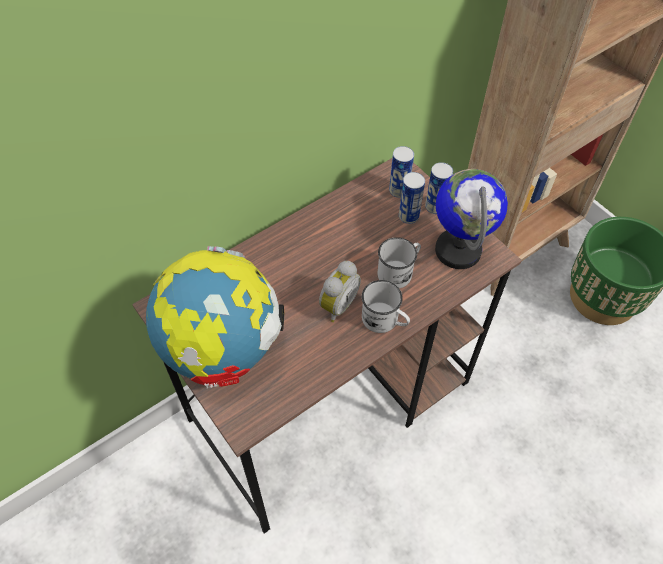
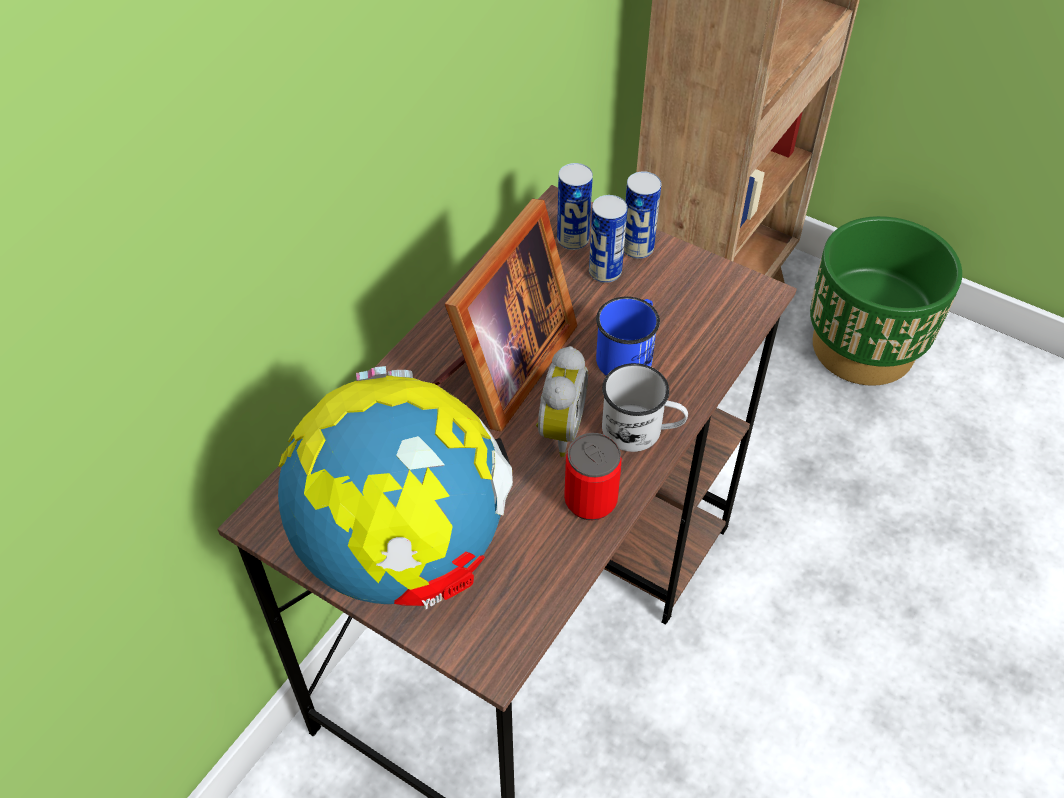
camera: 20 degrees left, 5 degrees down
(322, 258) = (502, 369): none -> picture frame
(336, 353) = (590, 500): none -> can
(399, 271) = (628, 354): white mug -> blue mug
(458, 250) = (701, 299): globe -> none

